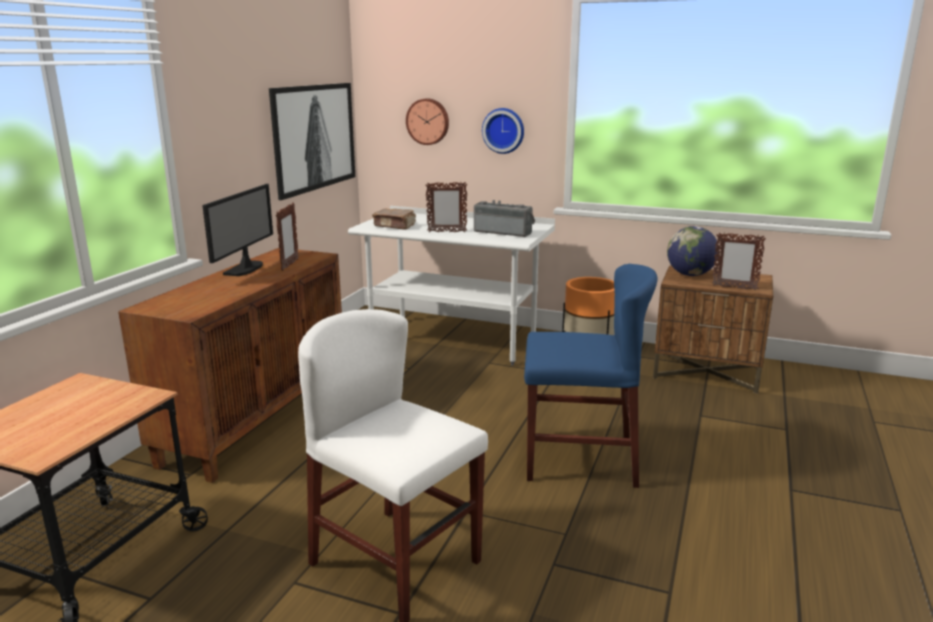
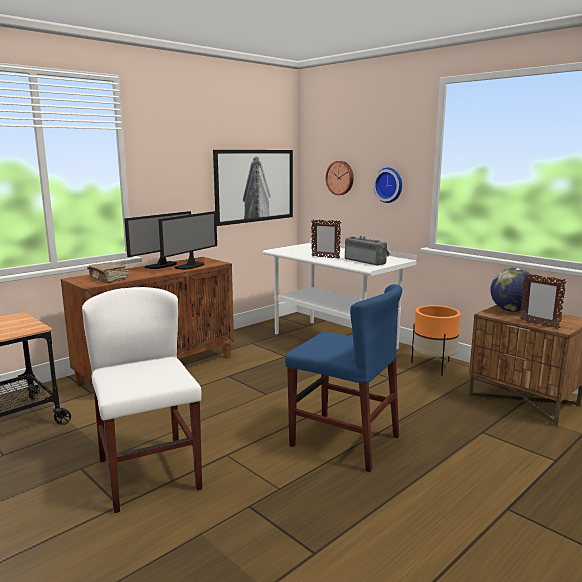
camera: 25 degrees right, 5 degrees down
(289, 265) = (191, 266): picture frame -> monitor
(395, 226) = (296, 251): brown book -> brown book (108, 279)

